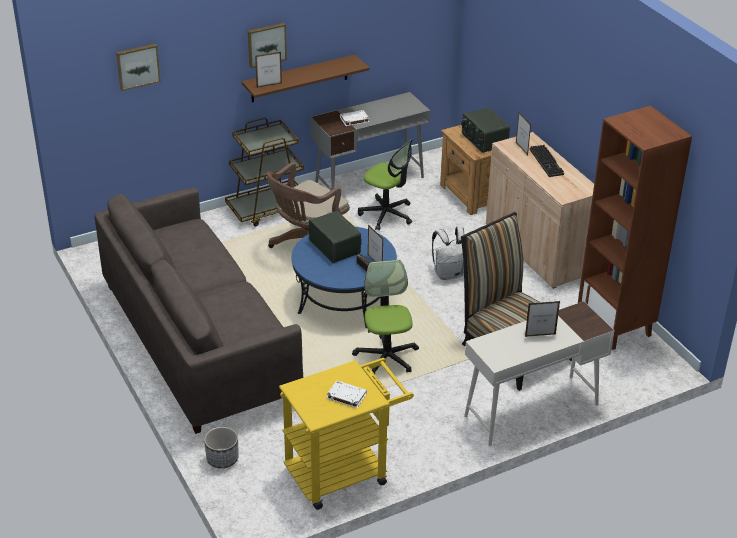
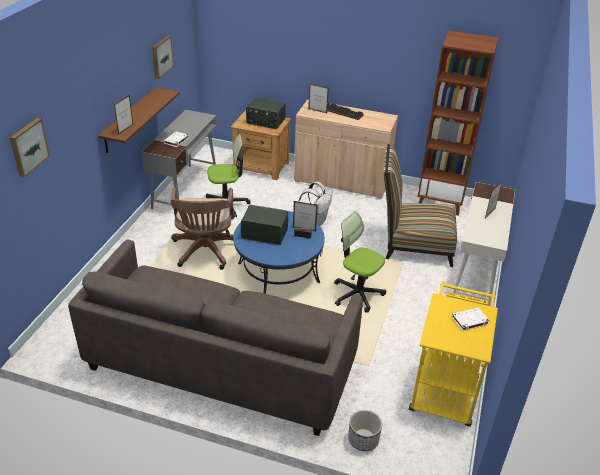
camera: 45 degrees left, 0 degrees up
(266, 44) = (107, 94): picture -> picture (161, 56)
(268, 209) = (141, 241): brown cart -> none

